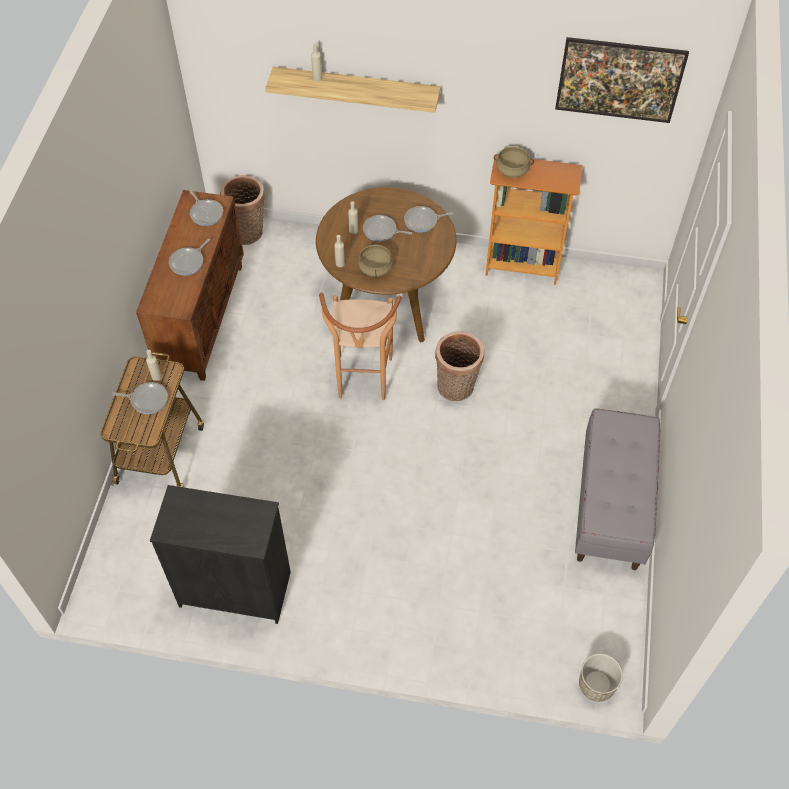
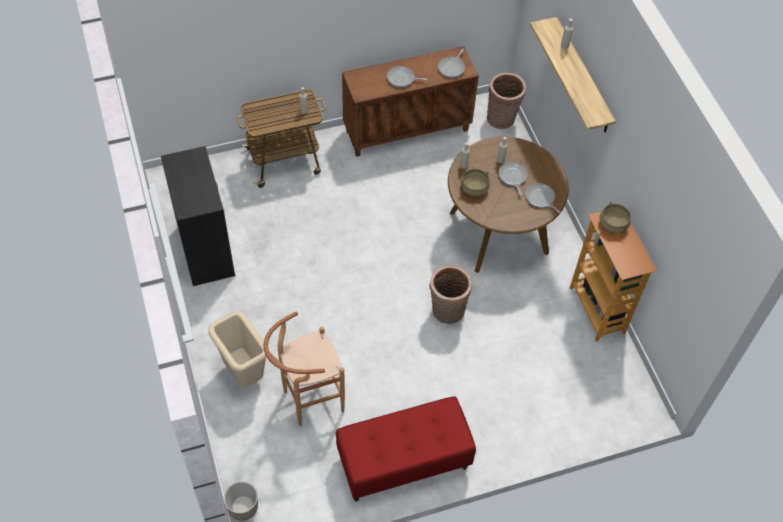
camera: 60 degrees right, 0 degrees up
(147, 399) = (282, 114): frying pan -> none
(363, 383) = (413, 250): brown stool -> brown stool (307, 402)
(427, 615) = (244, 373): none -> beige trash can
(611, 505) = (403, 462): grey bench -> red bench
(615, 97) = (687, 236): picture -> none

